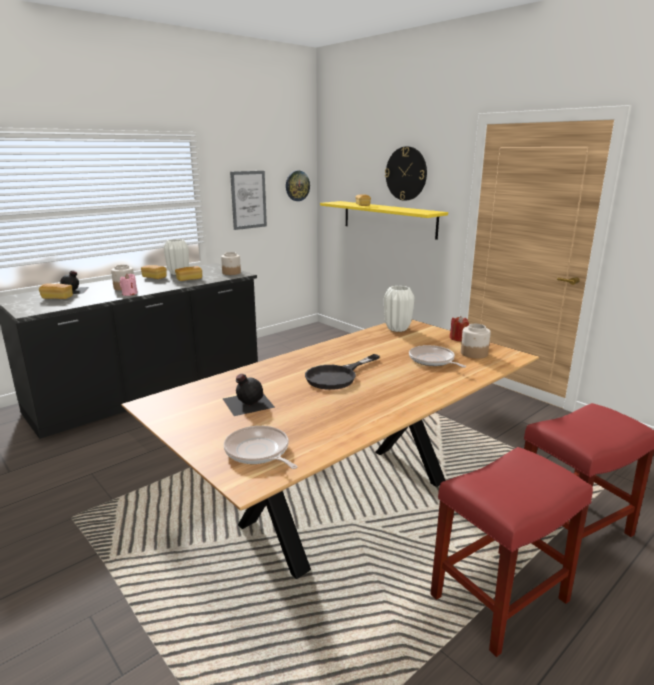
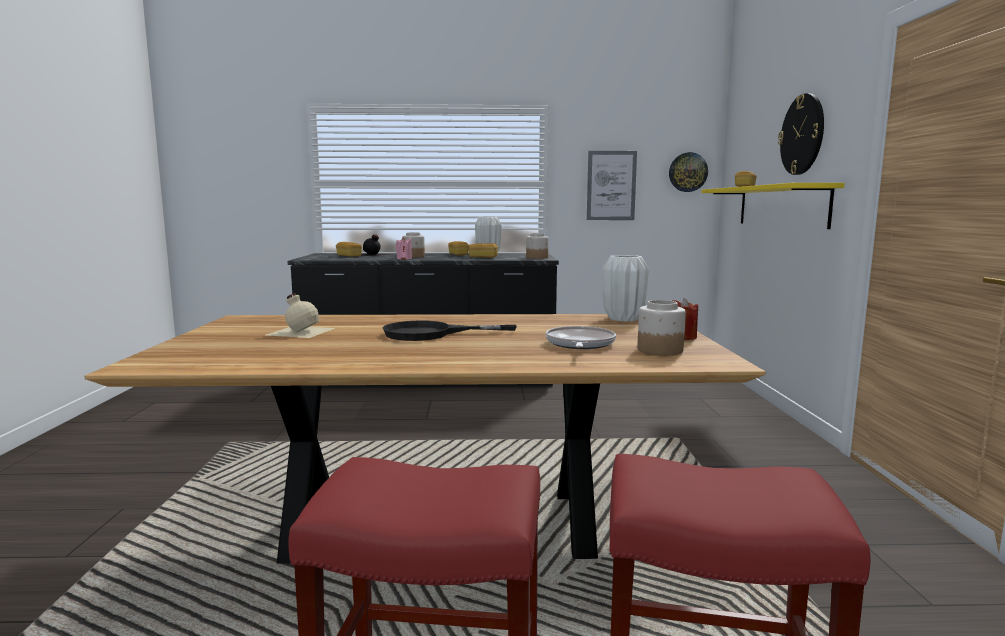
camera: 40 degrees right, 10 degrees down
(247, 402) = (300, 331): black bottle -> beige bottle
(258, 452) = (204, 355): frying pan -> none

